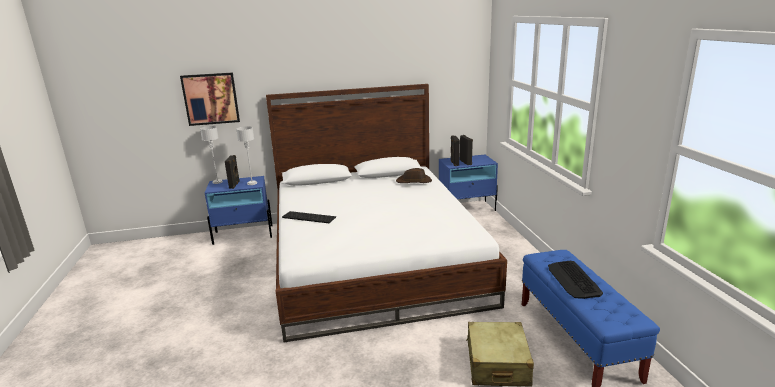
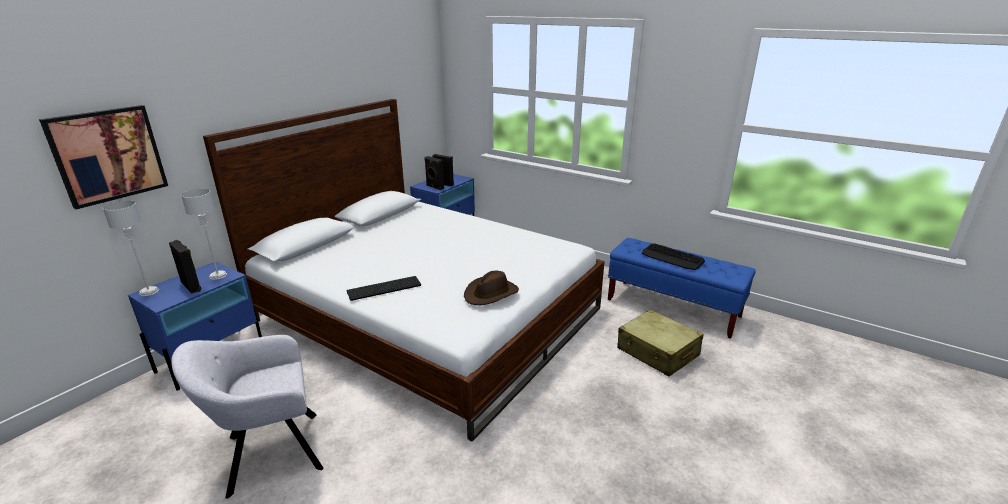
camera: 45 degrees left, 5 degrees up
(200, 292) = (269, 453): none -> grey armchair
(414, 181) = (425, 215): brown hat -> brown hat (491, 294)

